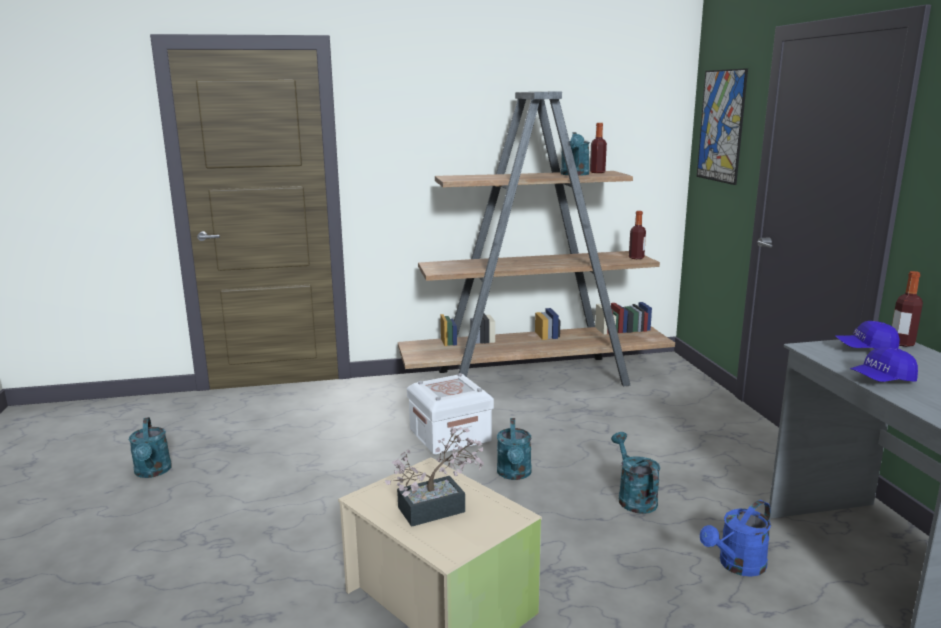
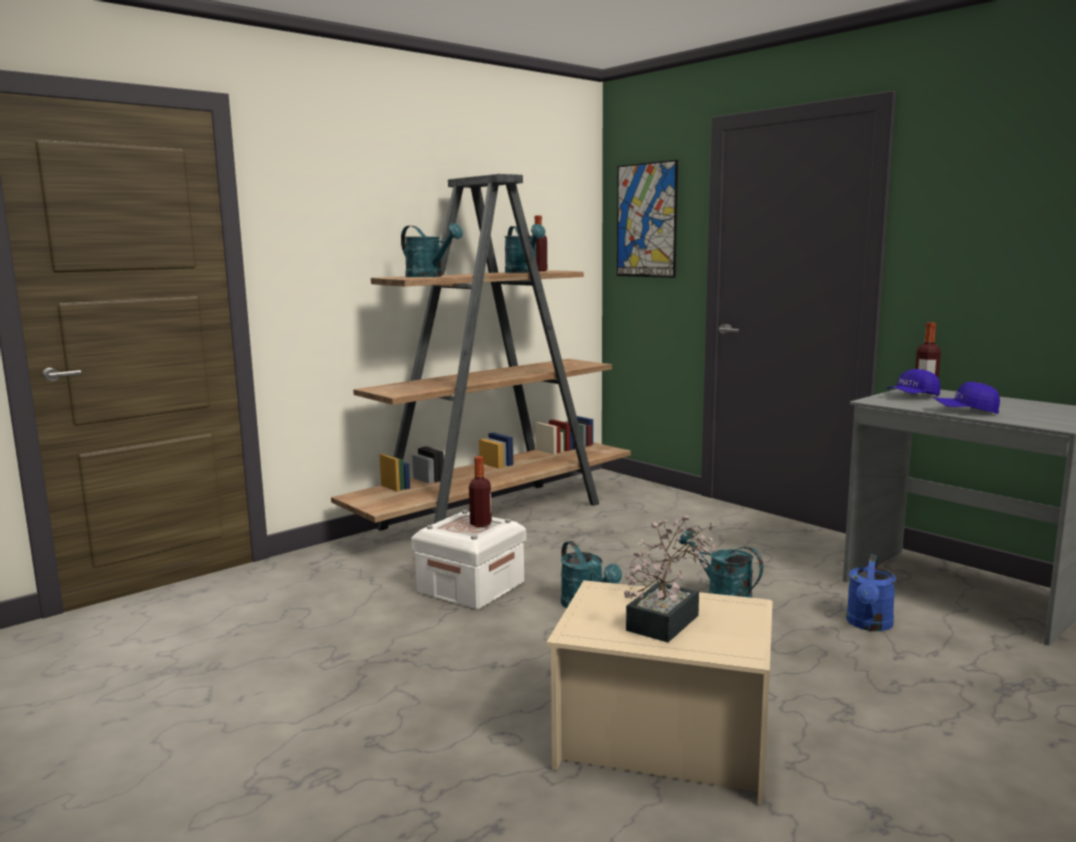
camera: 30 degrees left, 5 degrees down
(153, 472) = (98, 730): turquoise watering can -> turquoise watering can (429, 276)
(636, 258) = (583, 363): bottle -> bottle (481, 524)
(882, 380) = (966, 411): blue cap -> blue cap turned 60 degrees clockwise

